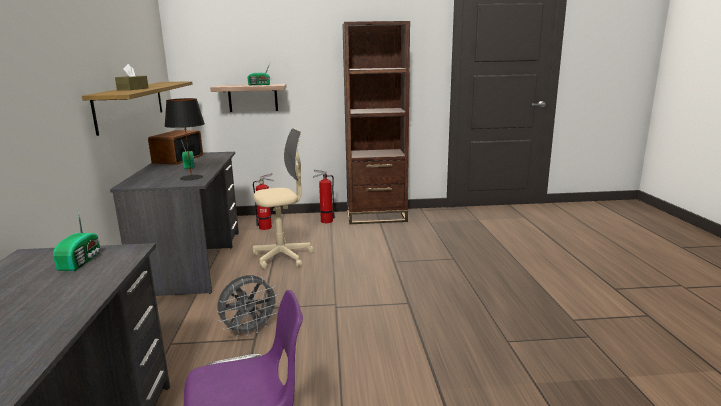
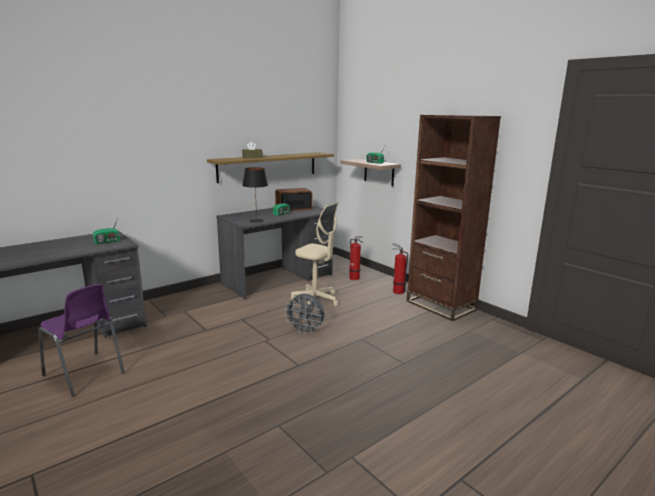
camera: 55 degrees right, 0 degrees up
(249, 331) = (213, 325): grey fan -> grey fan (305, 332)

